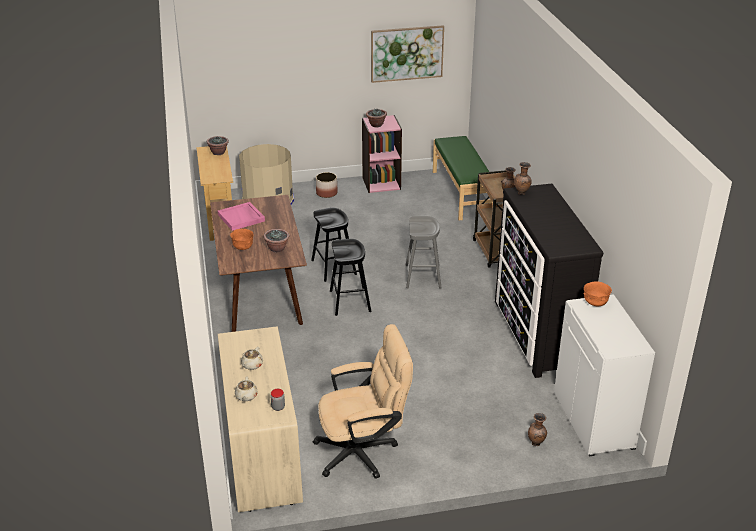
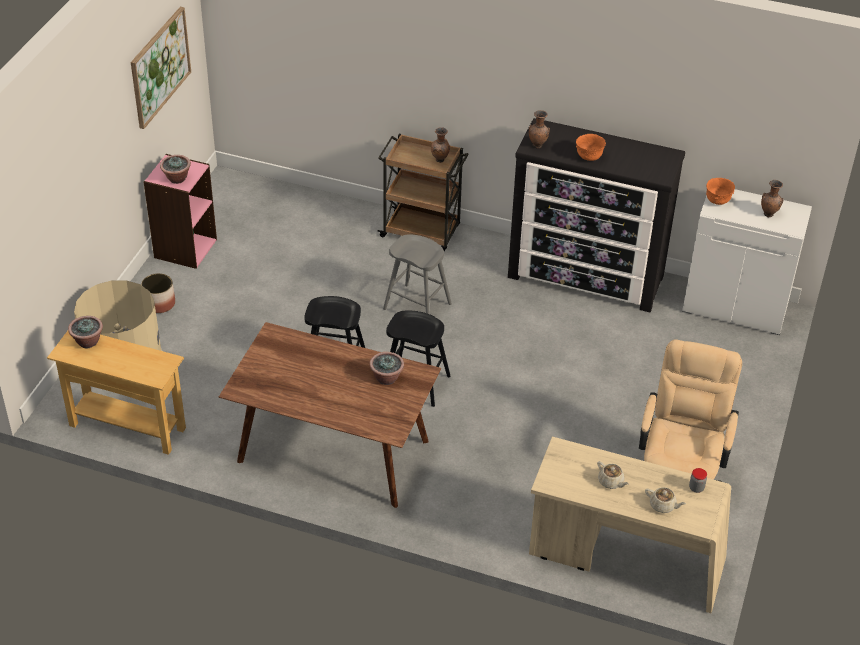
camera: 60 degrees left, 10 degrees up
(241, 218) = (286, 382): pink tray -> none
(243, 247) = (359, 406): orange bowl -> orange bowl (589, 157)
(462, 193) = (275, 197): green bench -> none
(536, 443) = (742, 359): brown vase -> brown vase (769, 214)

